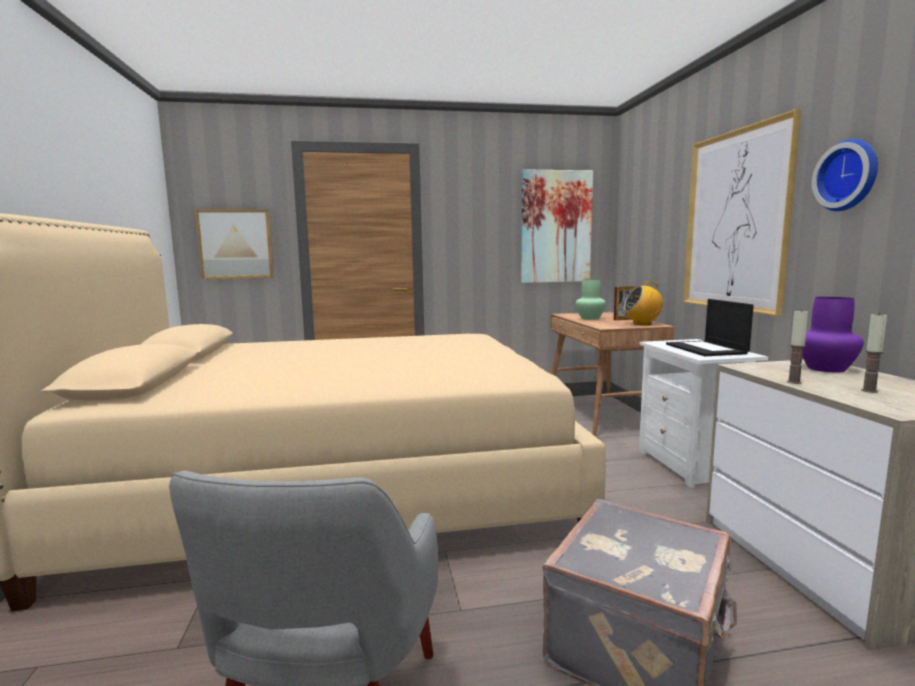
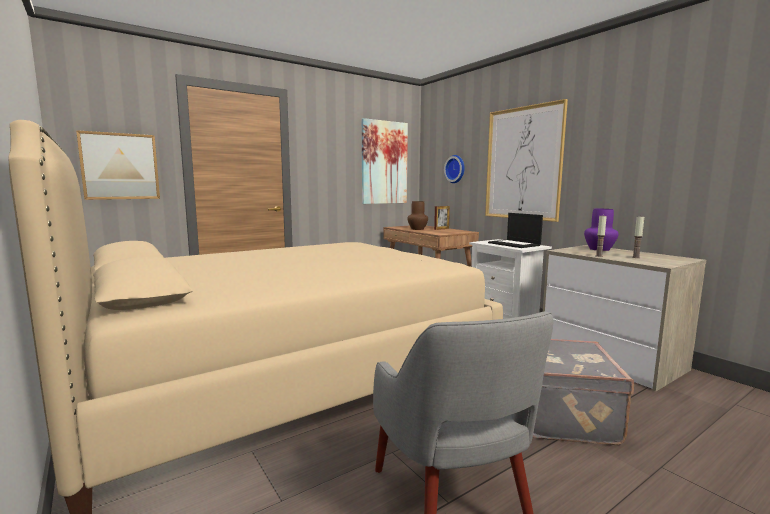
camera: 25 degrees left, 0 degrees up
(590, 318) = (418, 229): green vase -> brown vase
(642, 324) = (457, 231): radio -> none
(849, 175) = (599, 140): wall clock -> wall clock (456, 169)

